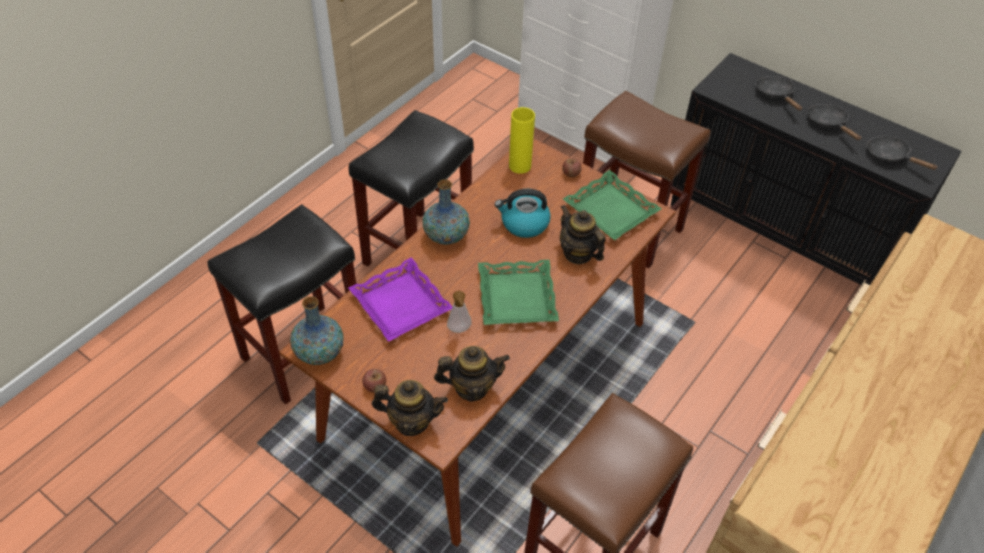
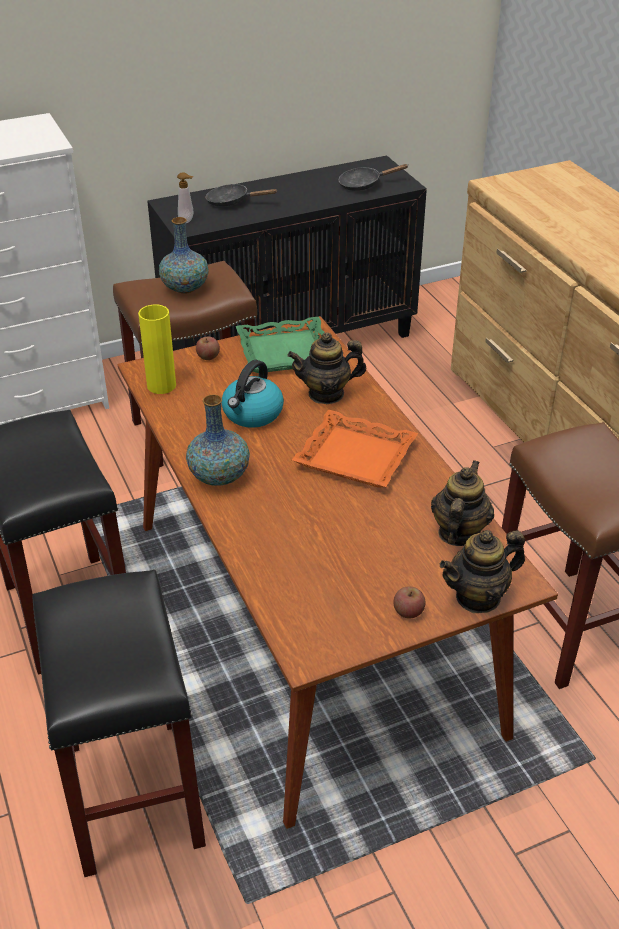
camera: 60 degrees left, 10 degrees down
(319, 352) = (323, 646): vase -> vase (185, 288)
(400, 304) = (297, 549): purple tray -> none
(411, 421) = (478, 597): teapot -> teapot turned 150 degrees counterclockwise
(459, 330) = (371, 515): soap dispenser -> soap dispenser (187, 221)
(516, 297) = (354, 457): green tray -> orange tray
(828, 123) = (296, 193): black frying pan -> none

